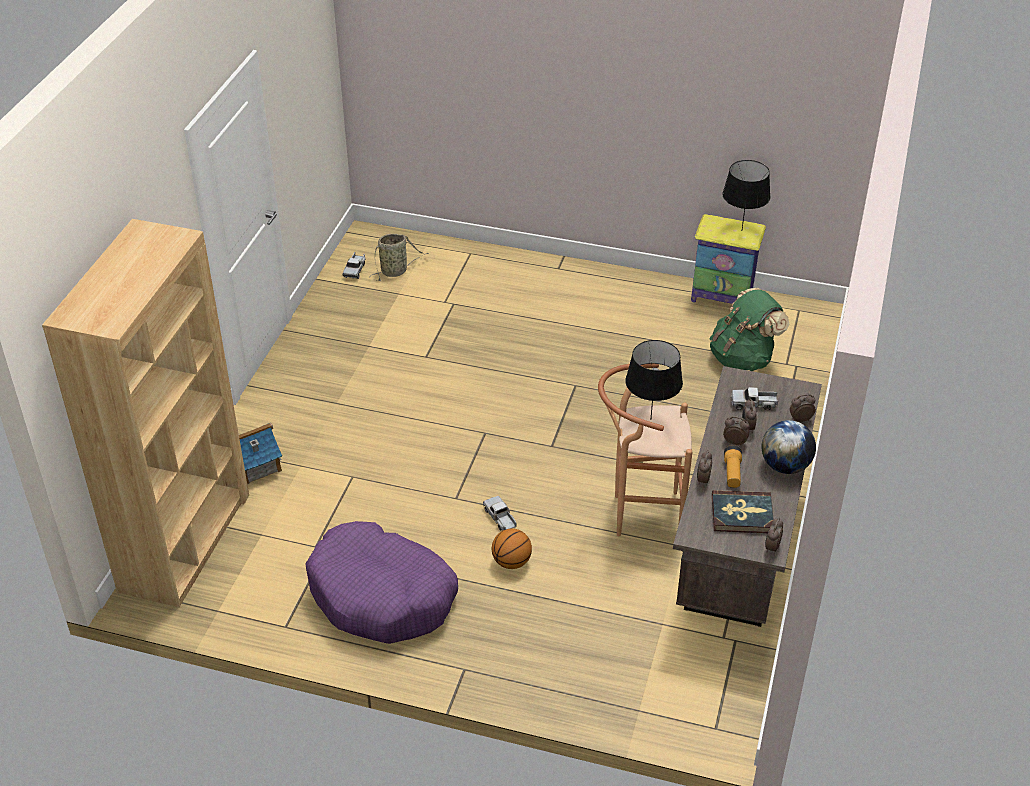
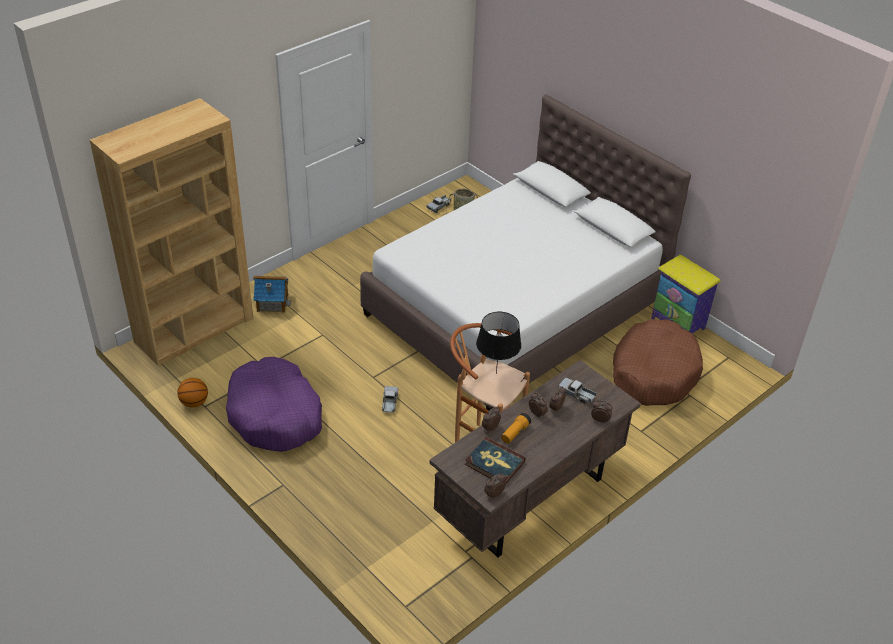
camera: 30 degrees right, 0 degrees up
(511, 562) = (371, 433): basketball -> basketball (194, 402)
(543, 351) = (515, 308): none -> white bed
(742, 231) = (697, 276): black table lamp -> none
(743, 358) = (654, 373): green backpack -> brown dog bed
(785, 466) = (557, 446): globe -> none

